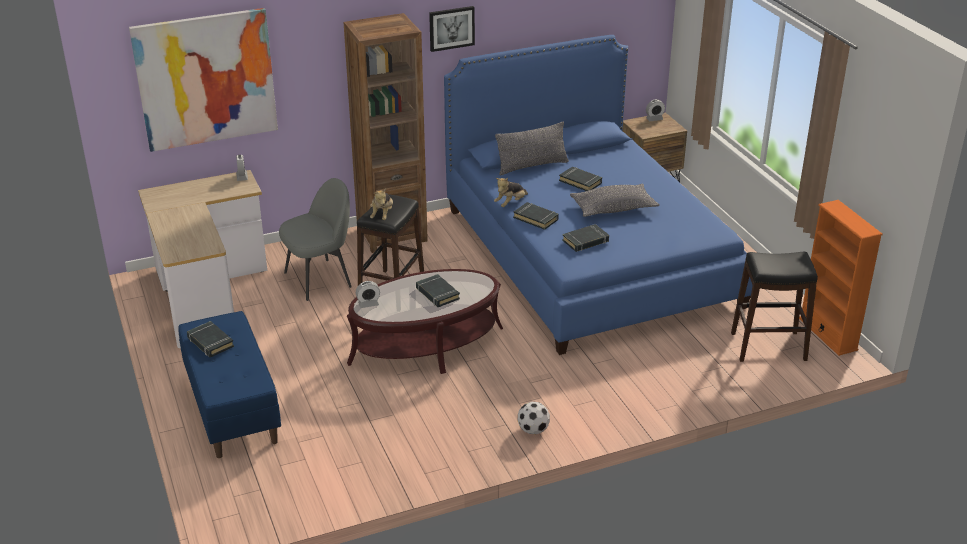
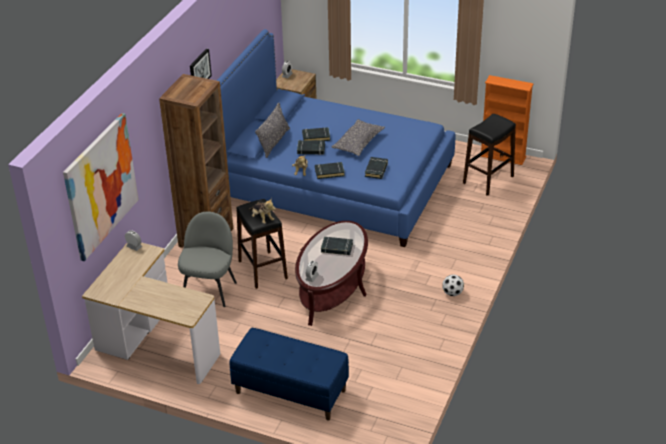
camera: 45 degrees left, 5 degrees up
(210, 342) = (267, 355): black book -> black book (311, 149)

